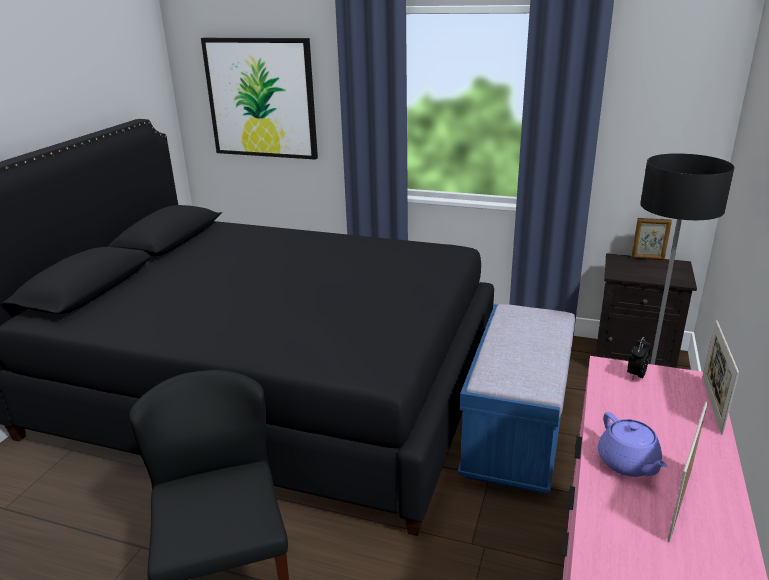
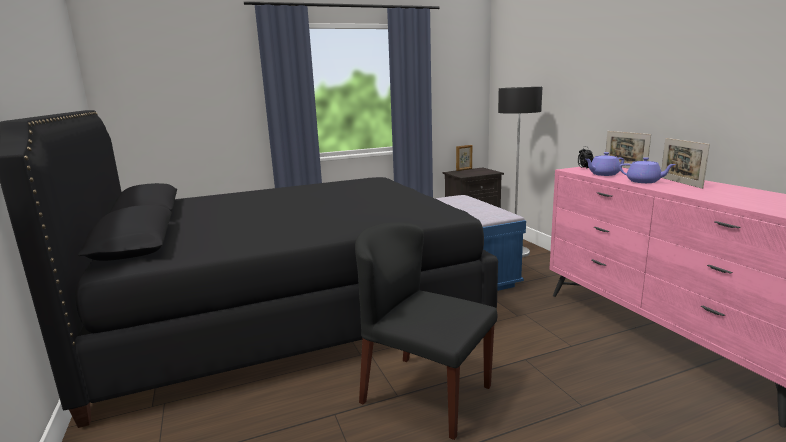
camera: 40 degrees left, 10 degrees down
(261, 98) = (185, 96): picture -> none
(622, 407) = (603, 174): none -> purple teapot

